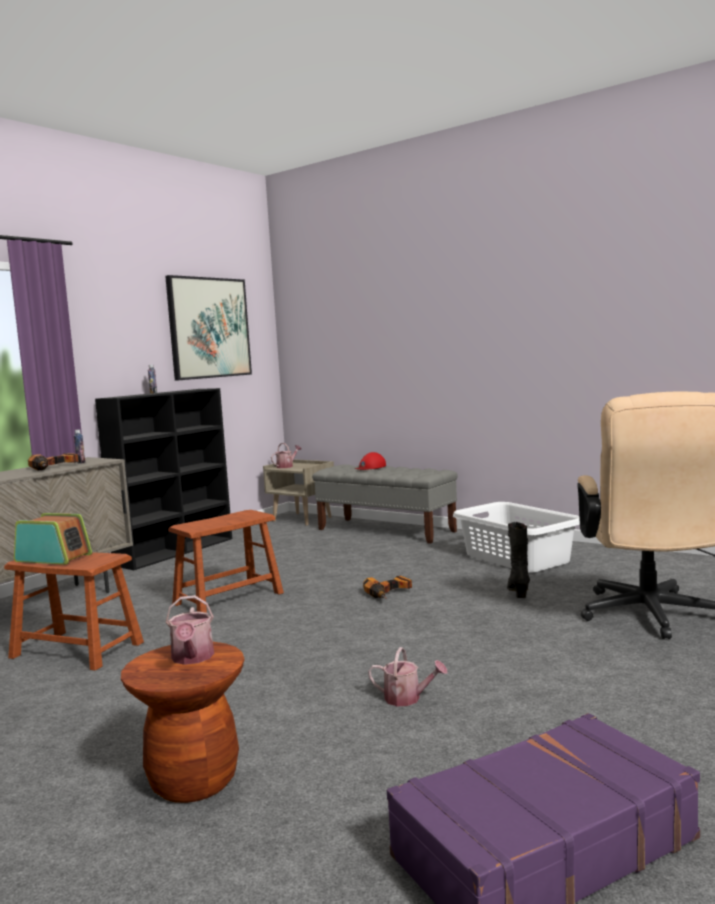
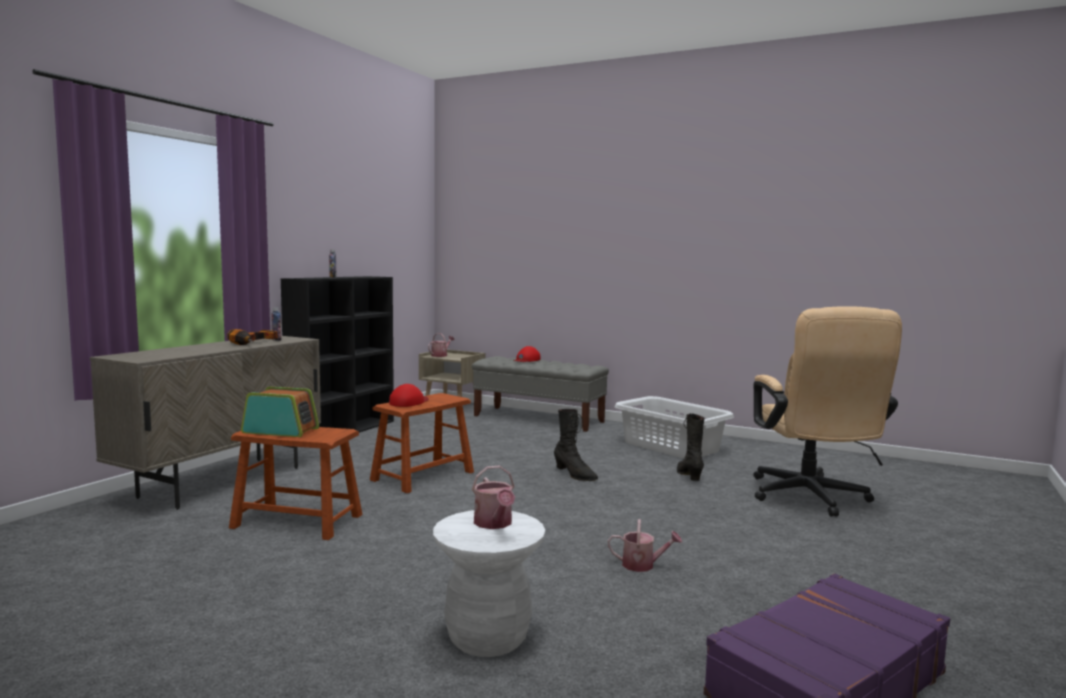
camera: 10 degrees left, 0 degrees up
(194, 781) = (488, 638): brown stool -> white stool
(207, 521) = (409, 402): none -> red cap
(209, 328) = (380, 218): picture -> none
(390, 594) = (575, 475): power drill -> black boot

